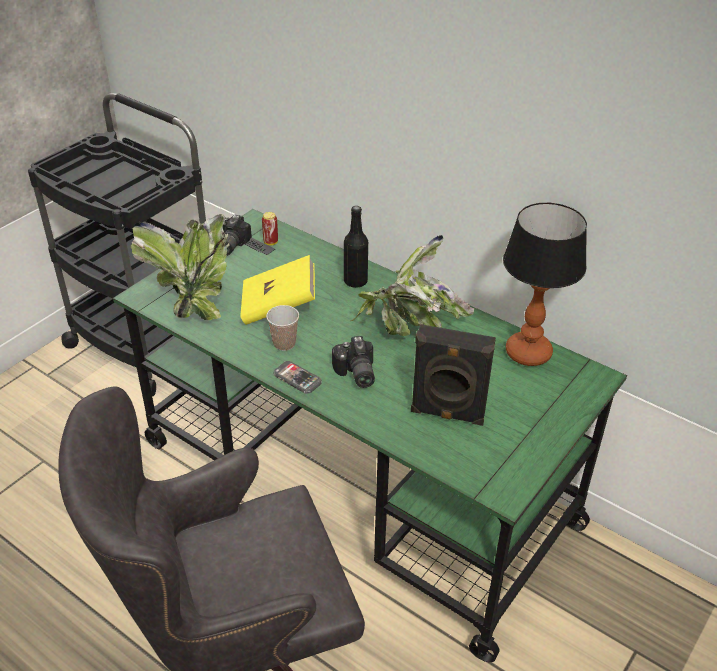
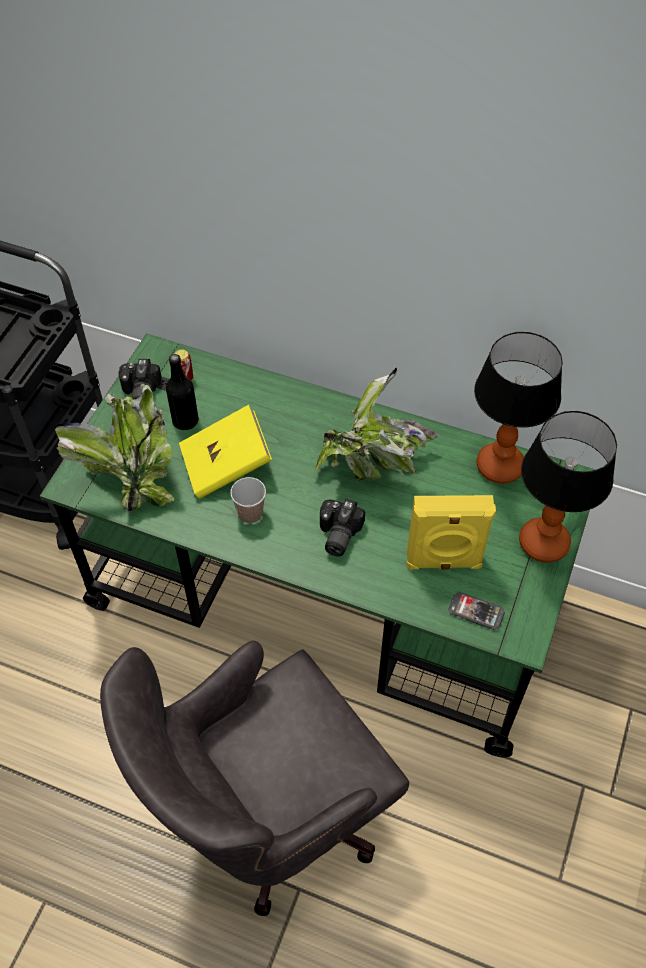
camera: 15 degrees left, 15 degrees up
(297, 378) = (280, 555): phone -> phone (476, 612)
(355, 281) = (296, 412): black bottle -> black bottle (185, 421)
(355, 374) = (336, 534): camera -> camera turned 45 degrees clockwise
(447, 414) = (443, 562): black speaker -> yellow speaker
(552, 419) = (544, 543): none -> table lamp

